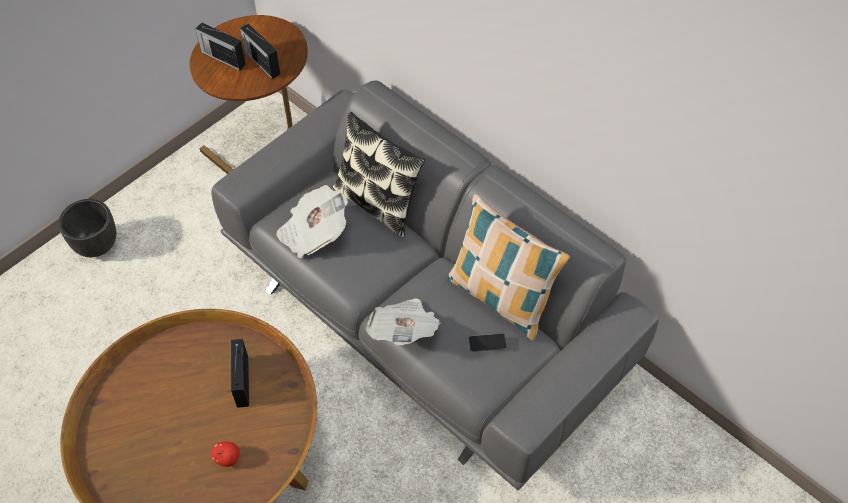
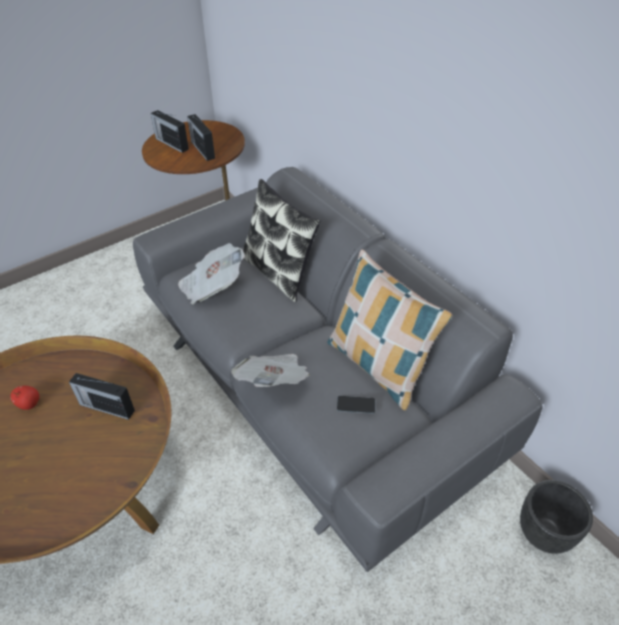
camera: 10 degrees right, 10 degrees down
(98, 246) = (48, 293): black planter -> black planter (543, 533)
(228, 458) = (62, 481): apple -> apple (29, 404)
(243, 380) = (106, 407): radio -> radio turned 75 degrees counterclockwise

